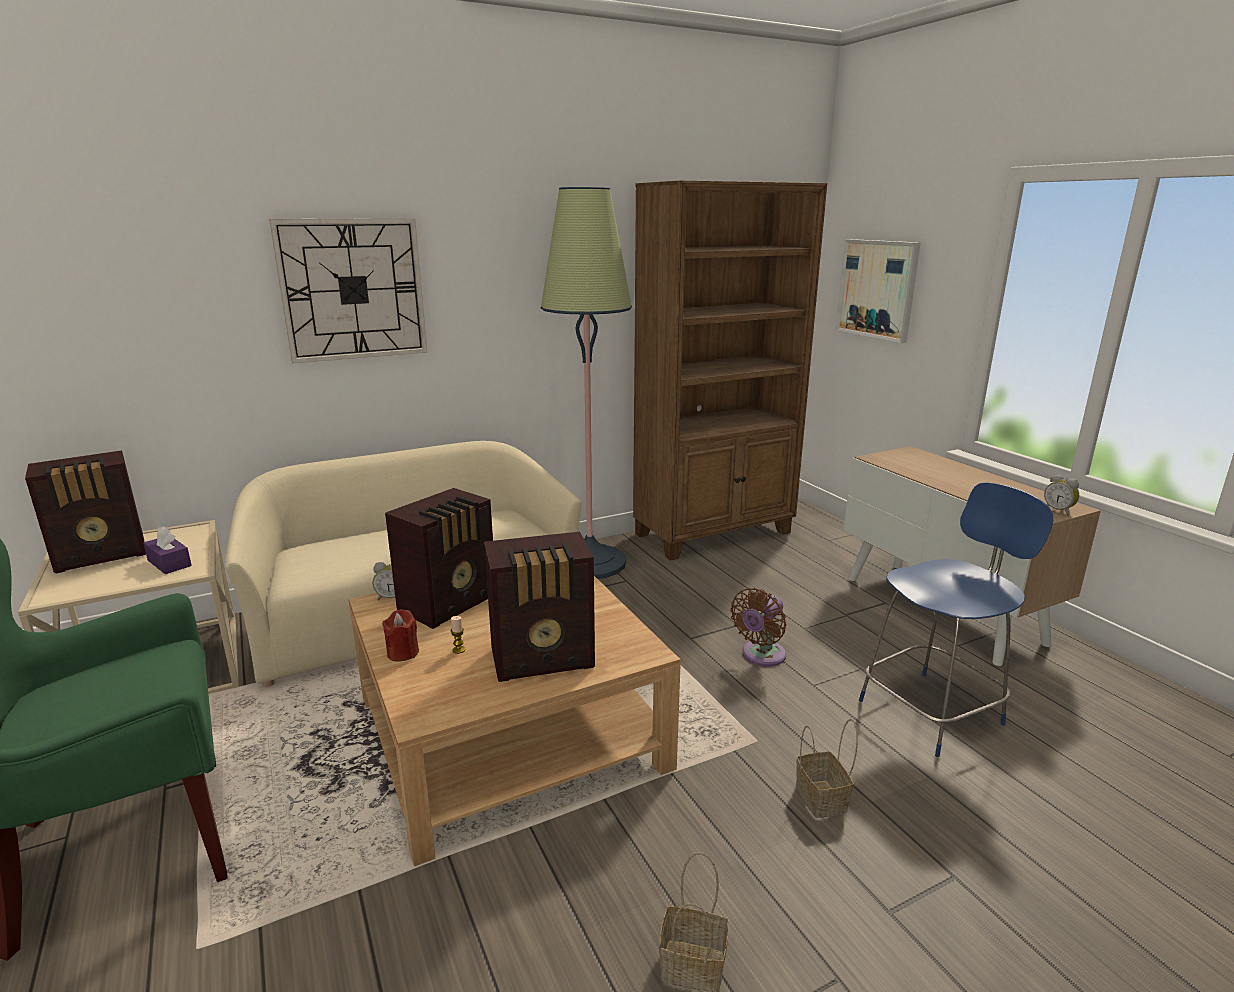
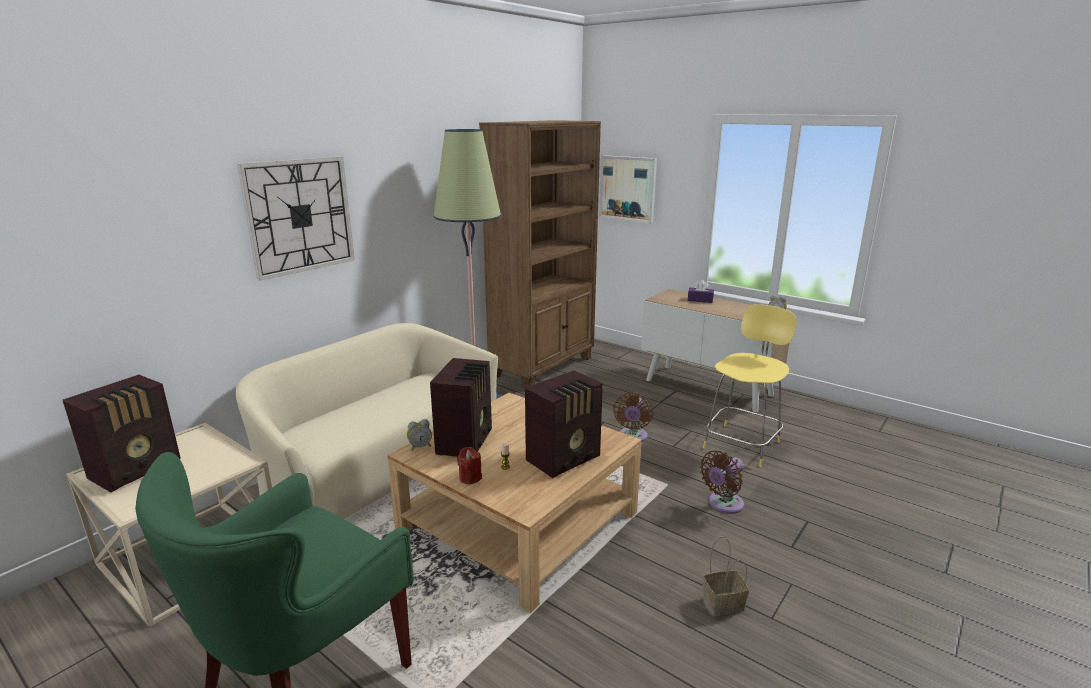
camera: 25 degrees left, 0 degrees up
(169, 563) = (211, 462): purple tissue box -> purple tissue box (700, 300)
(822, 799) = (723, 504): basket -> brown fan
(934, 710) = (743, 444): blue stool -> yellow stool

